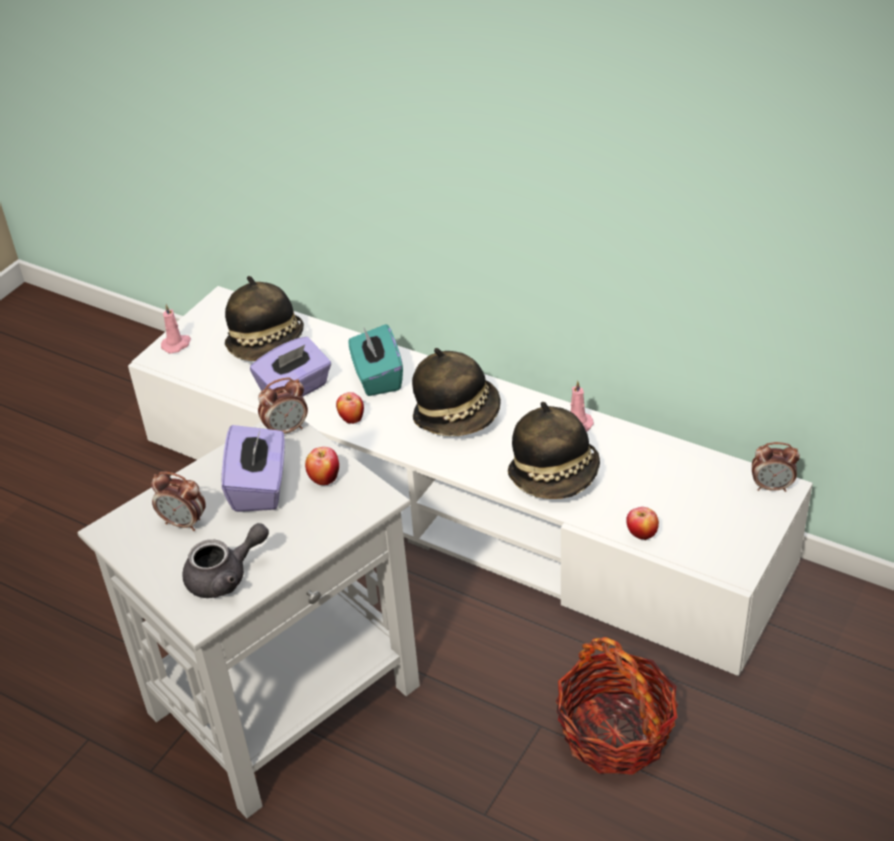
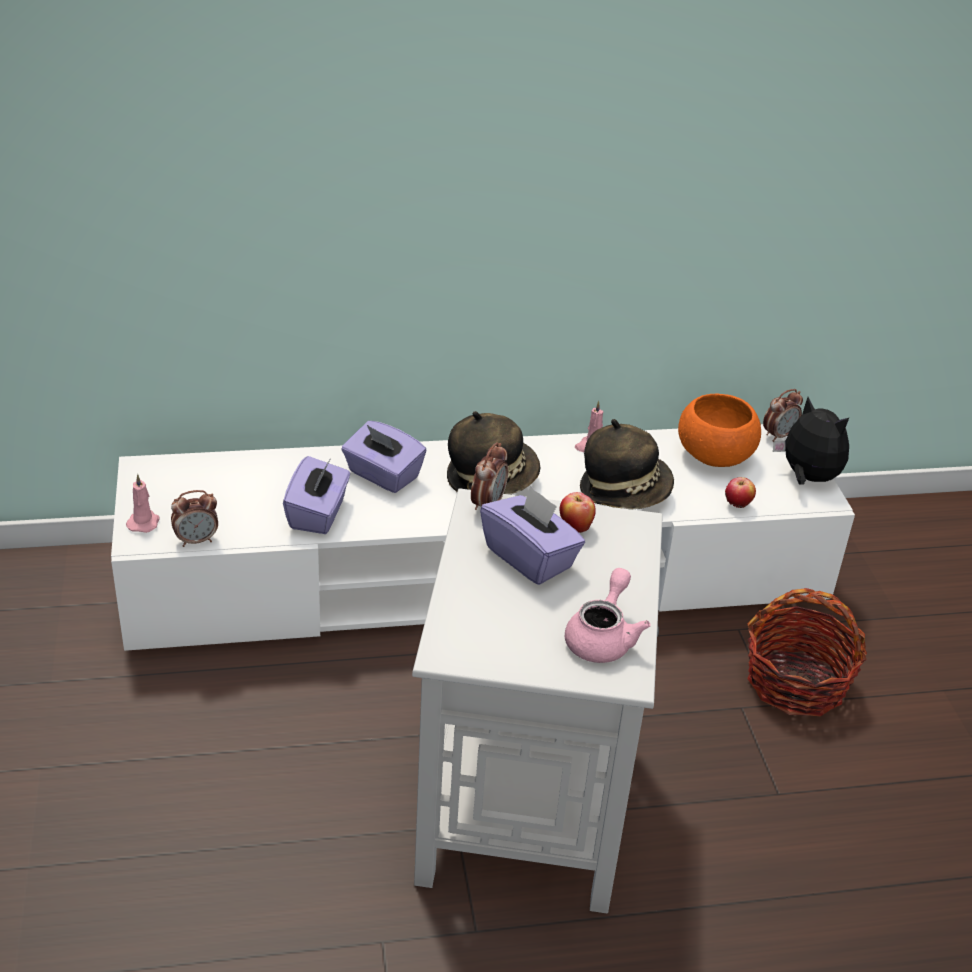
camera: 45 degrees left, 5 degrees down
(184, 523) = (505, 615): alarm clock -> alarm clock (196, 540)
(225, 576) = (603, 637): grey teapot -> pink teapot
(267, 345) = (241, 488): hat -> none
(351, 419) = (403, 517): apple -> none
(377, 377) = (383, 475): turquoise tissue box -> purple tissue box
(680, 479) = (714, 456): none -> orange bowl
(745, 540) = (807, 478): none -> plush toy

